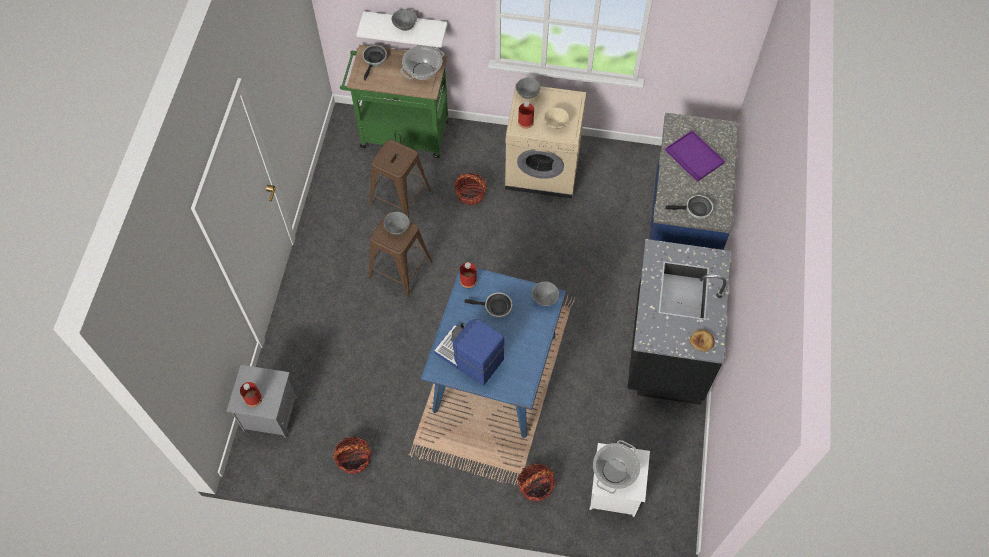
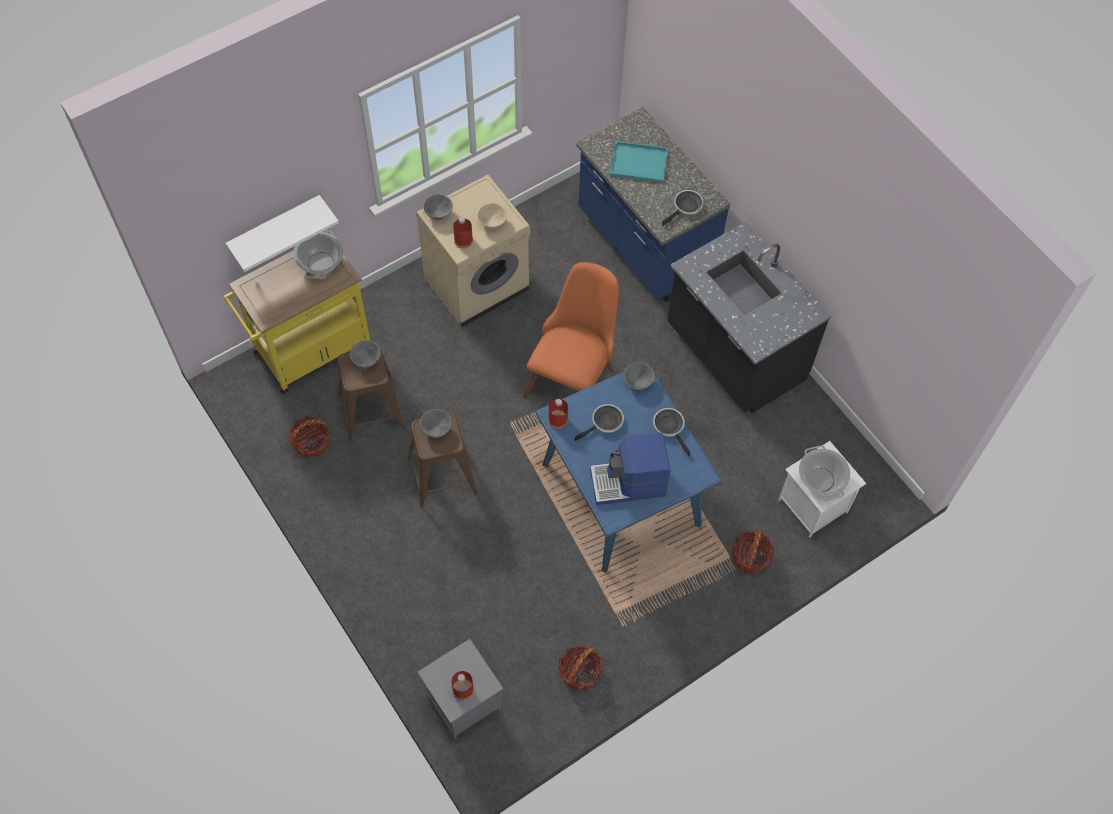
camera: 45 degrees left, 0 degrees up
(374, 60) = (261, 287): frying pan -> frying pan (670, 427)
(401, 134) = (309, 351): green cart -> yellow cart
(405, 25) = (283, 227): grey bowl -> grey bowl (365, 360)
(470, 194) = (434, 356): basket -> basket (311, 442)
(545, 274) = (574, 374): none -> orange chair
(695, 157) = (640, 162): purple tray -> turquoise tray
(702, 341) = (799, 313): bread -> none

